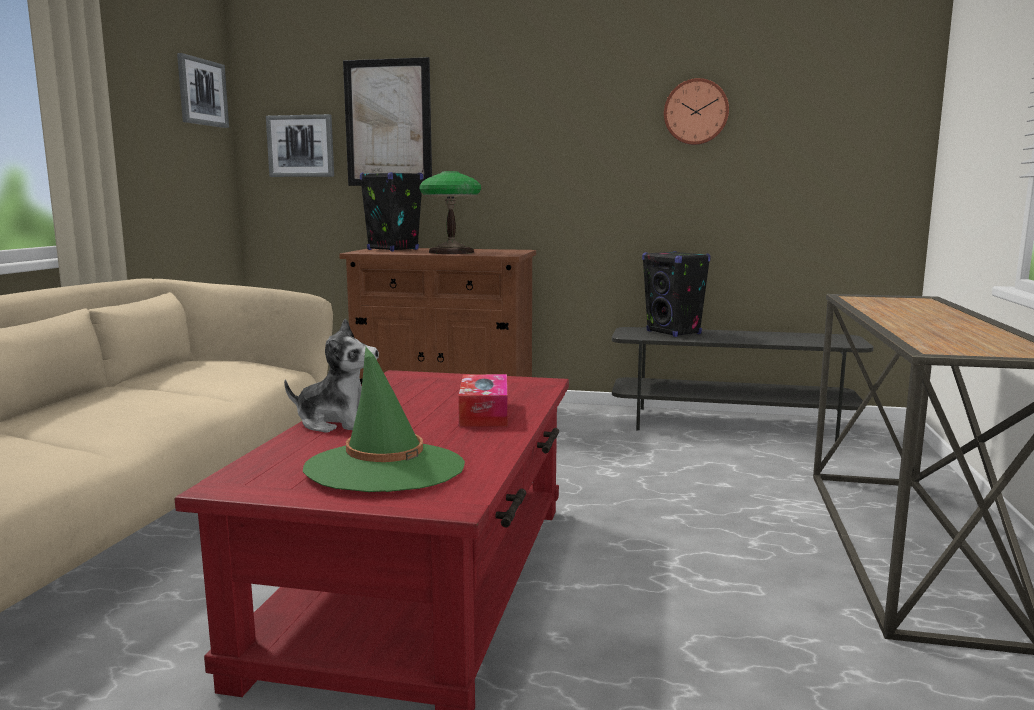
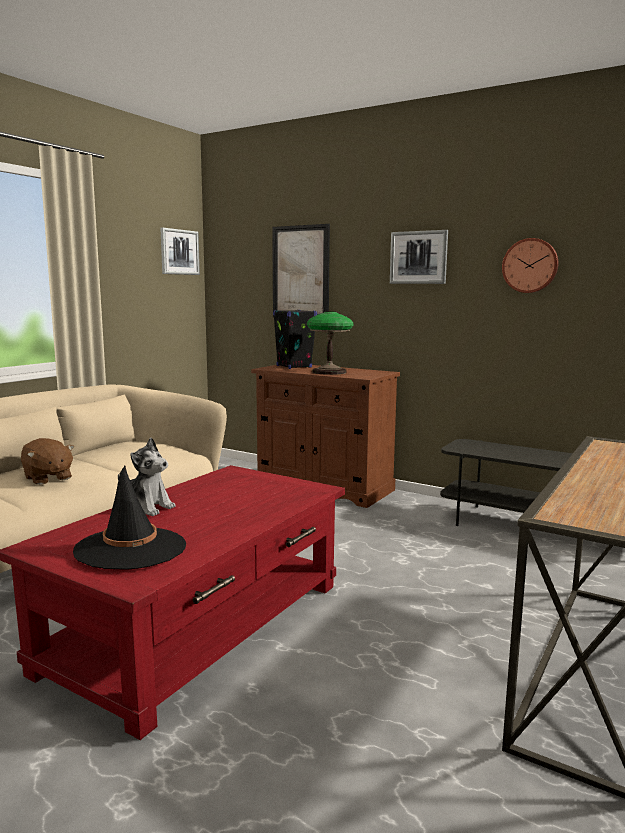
camera: 20 degrees right, 0 degrees up
(114, 412) = (47, 478): none -> brown plush toy
(301, 146) = (244, 288): picture -> picture (418, 257)
(385, 468) = (131, 548): green hat -> black hat
(484, 413) = (246, 512): tissue box -> none
(674, 333) = (498, 448): black speaker -> none

